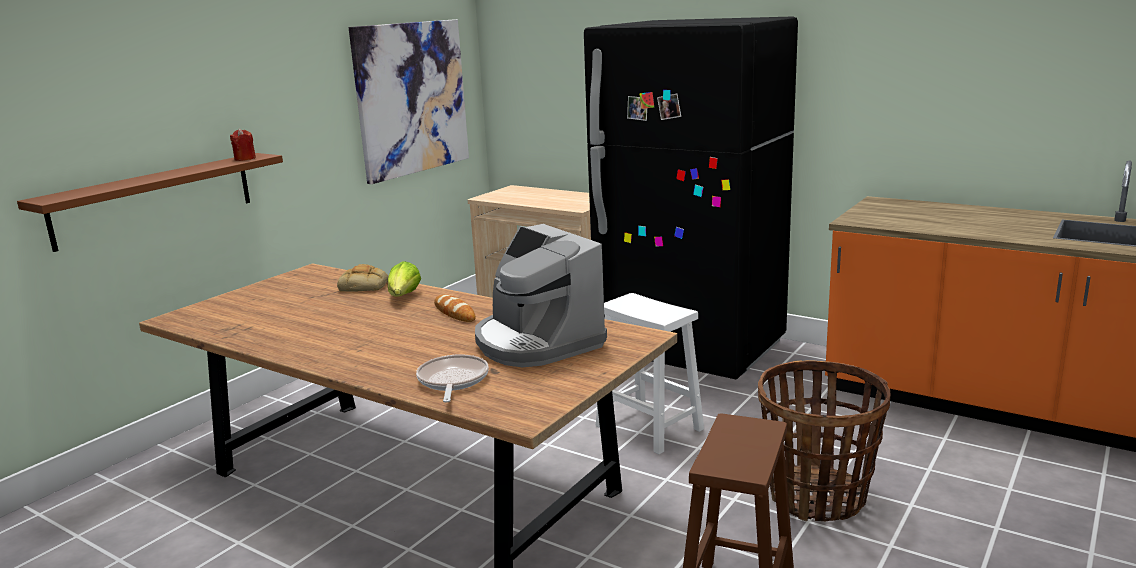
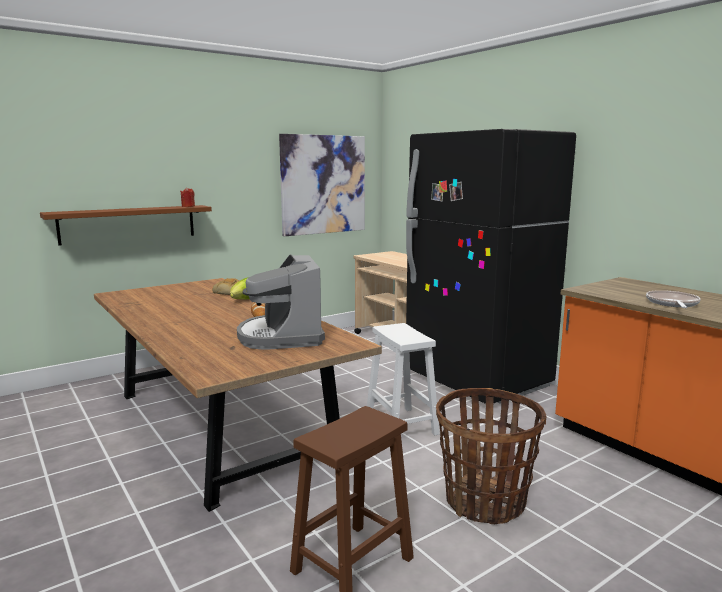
camera: 20 degrees right, 5 degrees down
(452, 381) = (200, 349): frying pan -> frying pan (672, 303)

